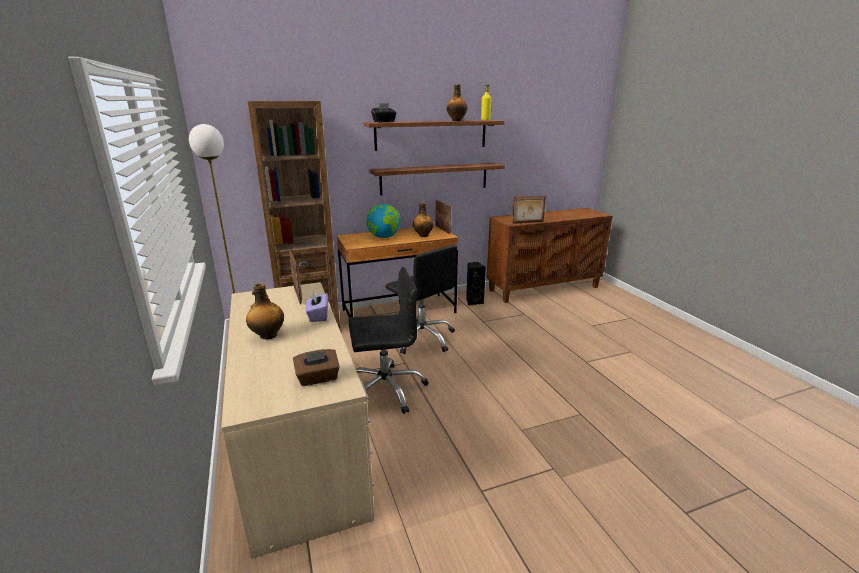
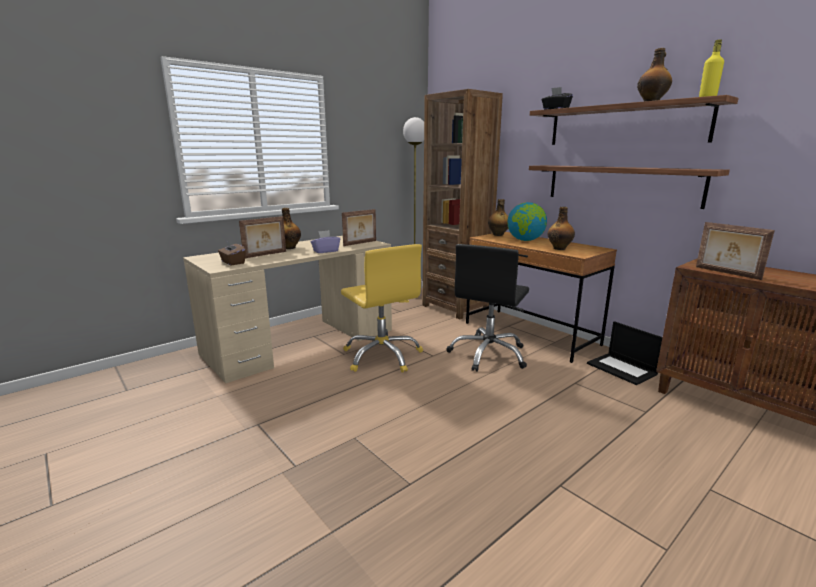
camera: 70 degrees right, 5 degrees down
(350, 239) = (498, 235): none -> bottle
(385, 389) = (382, 356): black office chair -> yellow office chair
(443, 229) = (600, 251): picture frame -> picture frame (265, 255)
(474, 301) = (622, 369): black speaker -> laptop

